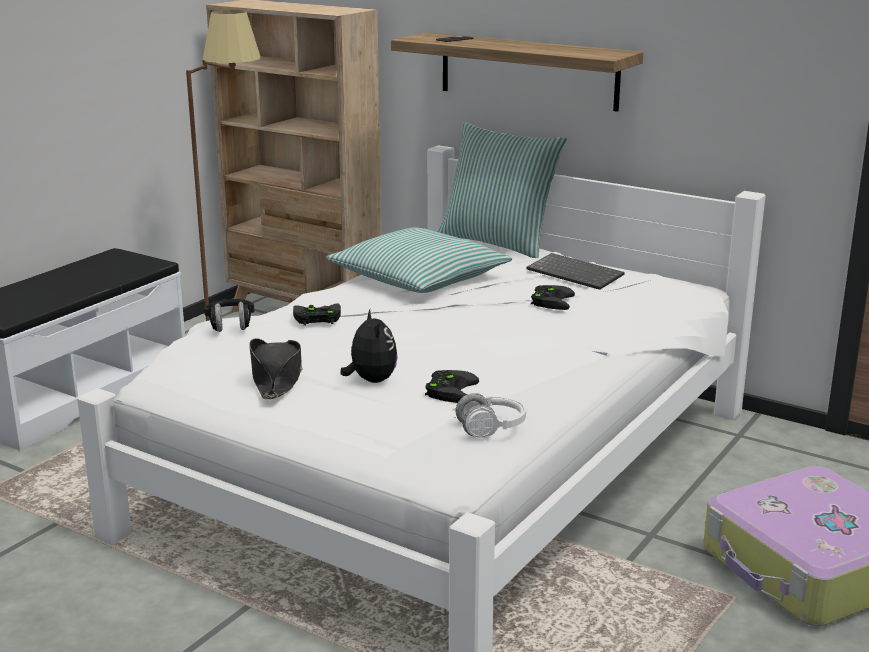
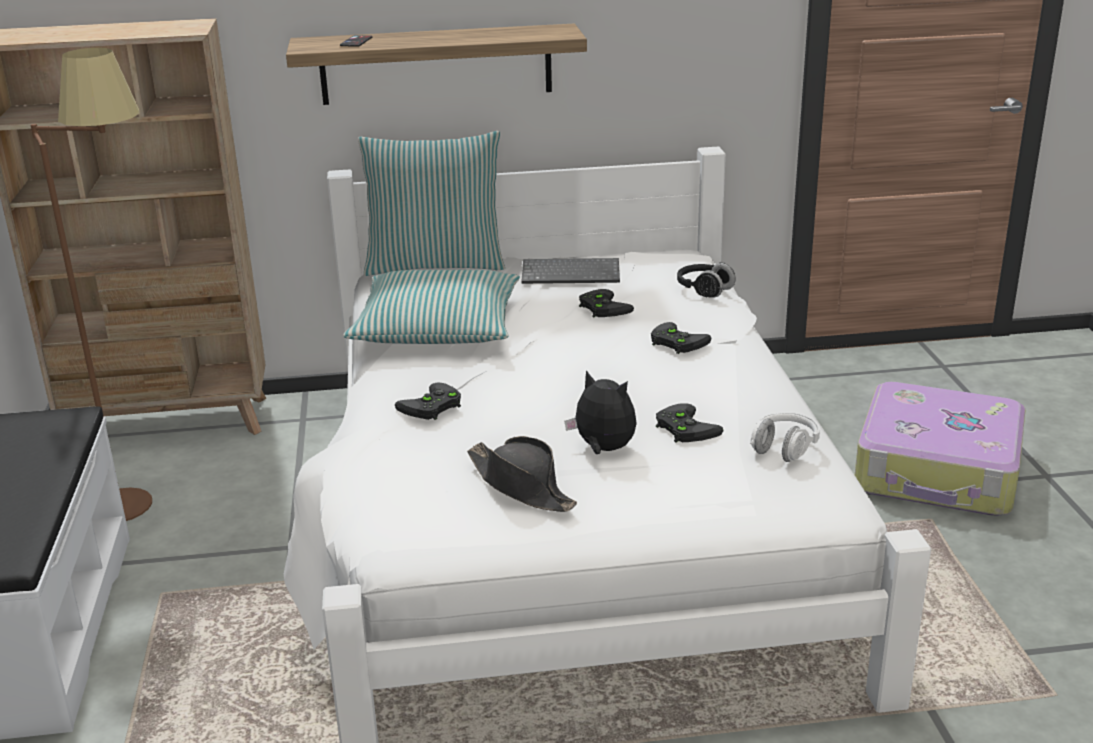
camera: 40 degrees left, 5 degrees up
(230, 325) = (356, 451): black headphones -> black headphones (704, 290)
(556, 338) = (676, 342): none -> black game controller

